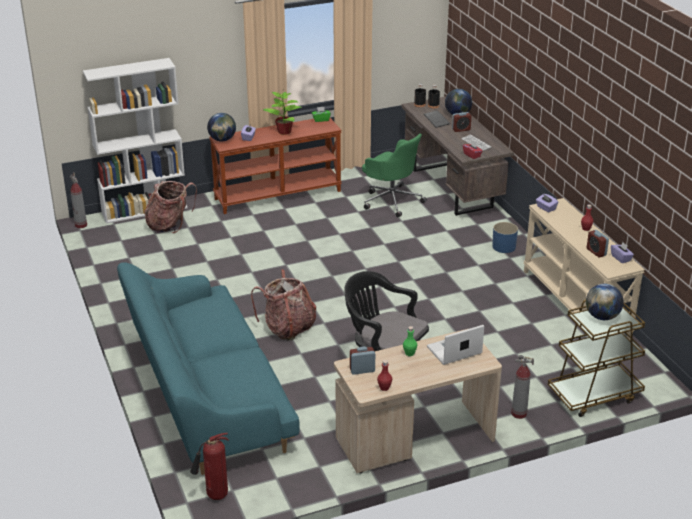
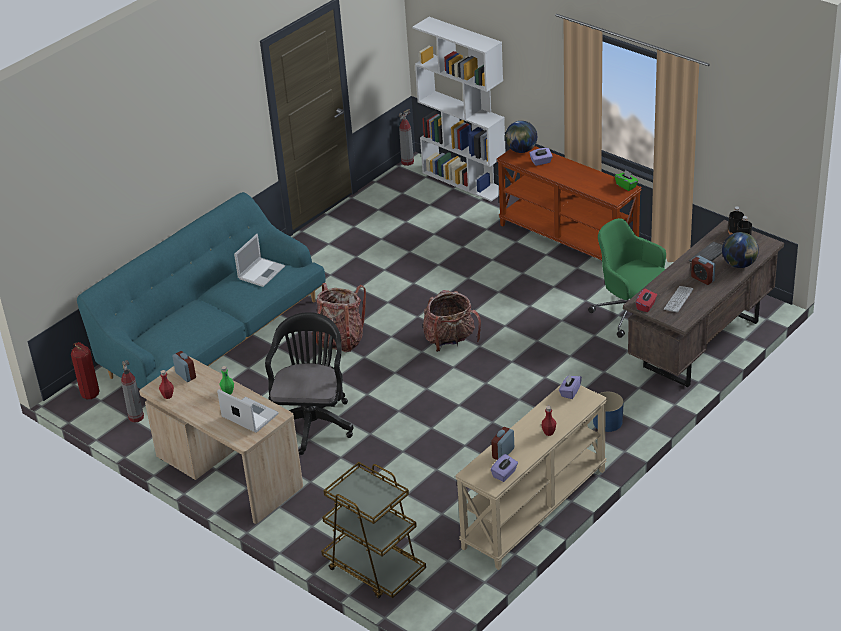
camera: 65 degrees right, 5 degrees up
(170, 225) = (452, 205): backpack -> backpack (450, 341)
(203, 311) = (262, 272): none -> laptop
(284, 132) = (575, 176): potted plant -> none
(391, 200) = (631, 313): green office chair -> green office chair turned 120 degrees clockwise
(518, 413) = (307, 526): fire extinguisher -> fire extinguisher (136, 417)
(602, 317) = (371, 490): globe -> none

